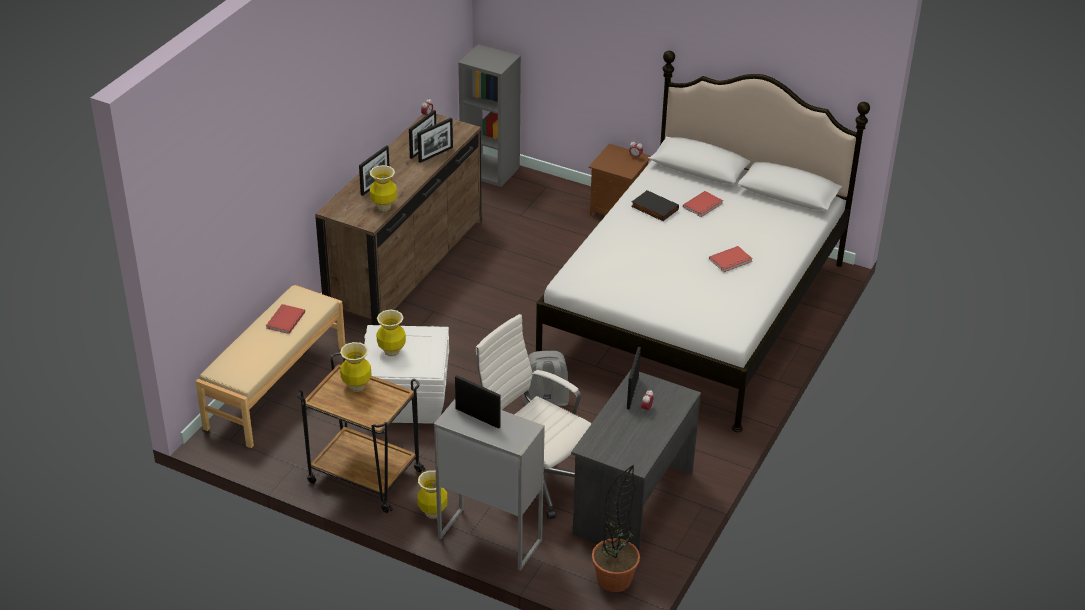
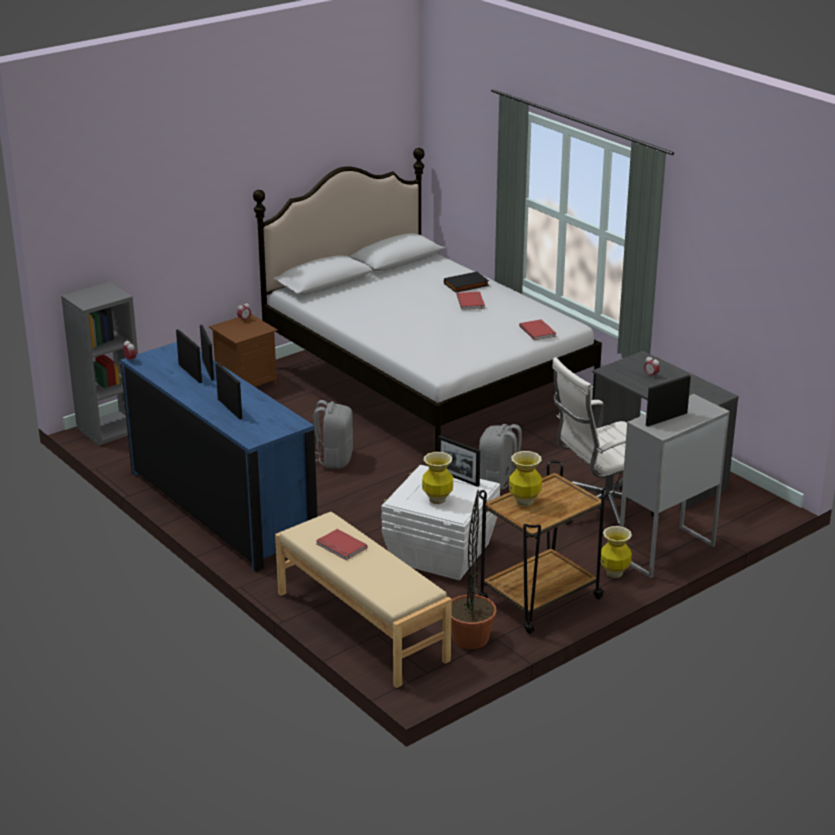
camera: 65 degrees left, 10 degrees down
(383, 206) = (273, 411): vase -> none
(407, 264) = (222, 507): brown dresser -> blue dresser
(521, 297) = (334, 459): none -> grey backpack
(614, 579) = (747, 504): potted plant -> potted plant (470, 638)
(632, 393) = (626, 376): picture frame -> picture frame (458, 478)
(653, 208) = (365, 314): black book -> black book (466, 285)
(703, 205) = (381, 294): red book -> red book (538, 331)

